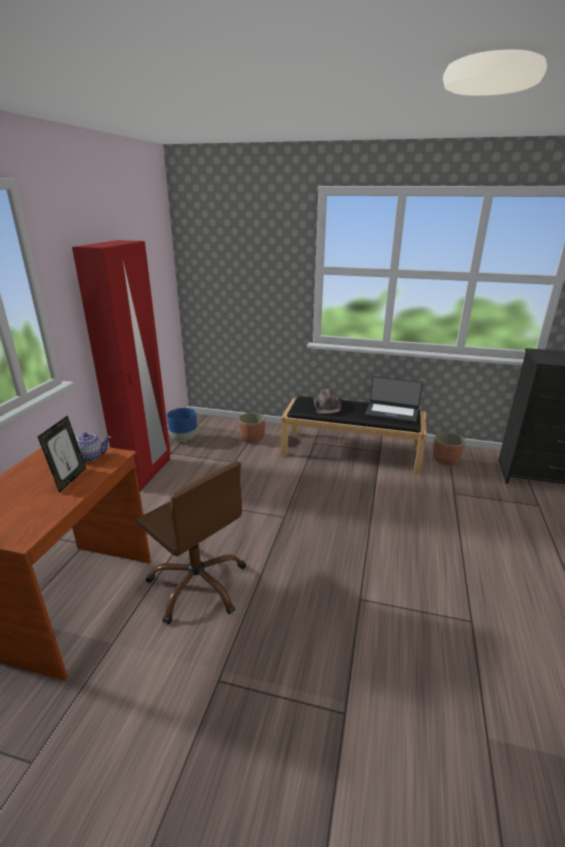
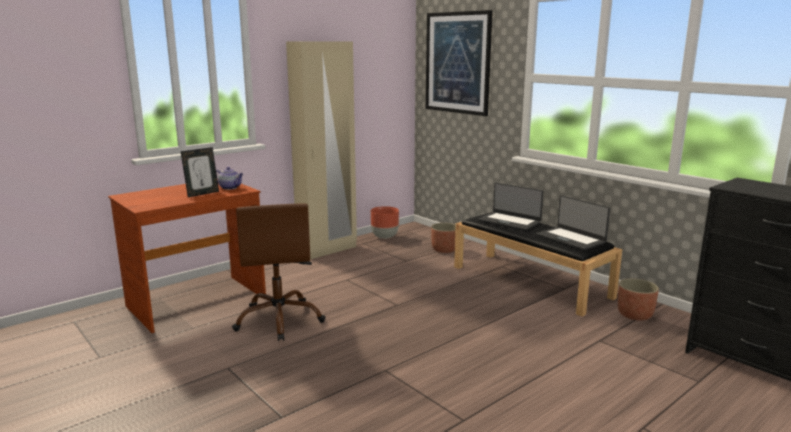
camera: 35 degrees right, 10 degrees down
(146, 473) = (327, 250): red wardrobe -> beige wardrobe
(184, 439) = (384, 237): blue planter -> brown planter
(232, 255) = (457, 63): none -> picture
(327, 405) = (509, 221): brown hat -> laptop

